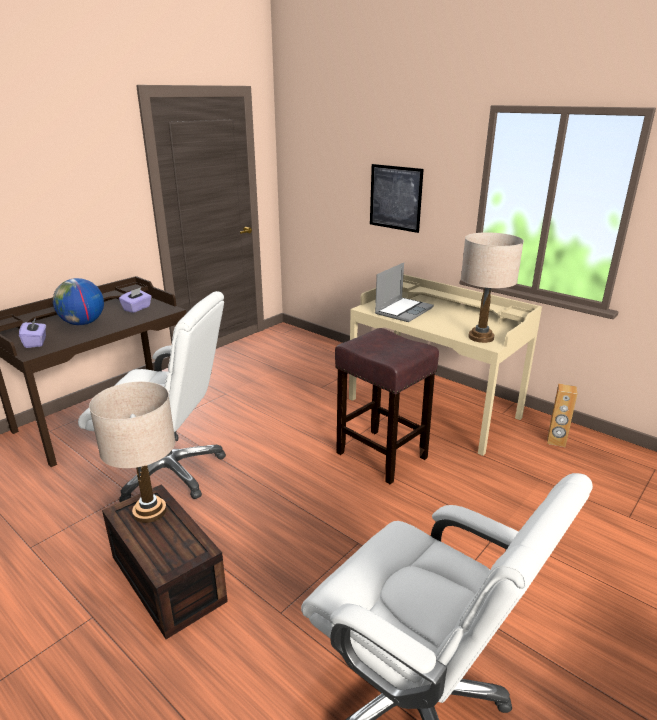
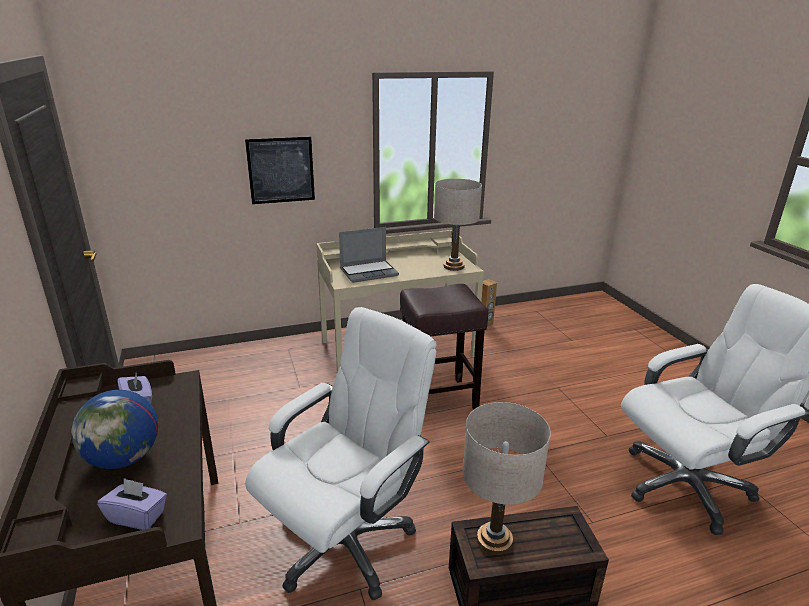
camera: 60 degrees left, 0 degrees up
(403, 310) = (369, 272): laptop -> laptop turned 90 degrees clockwise

